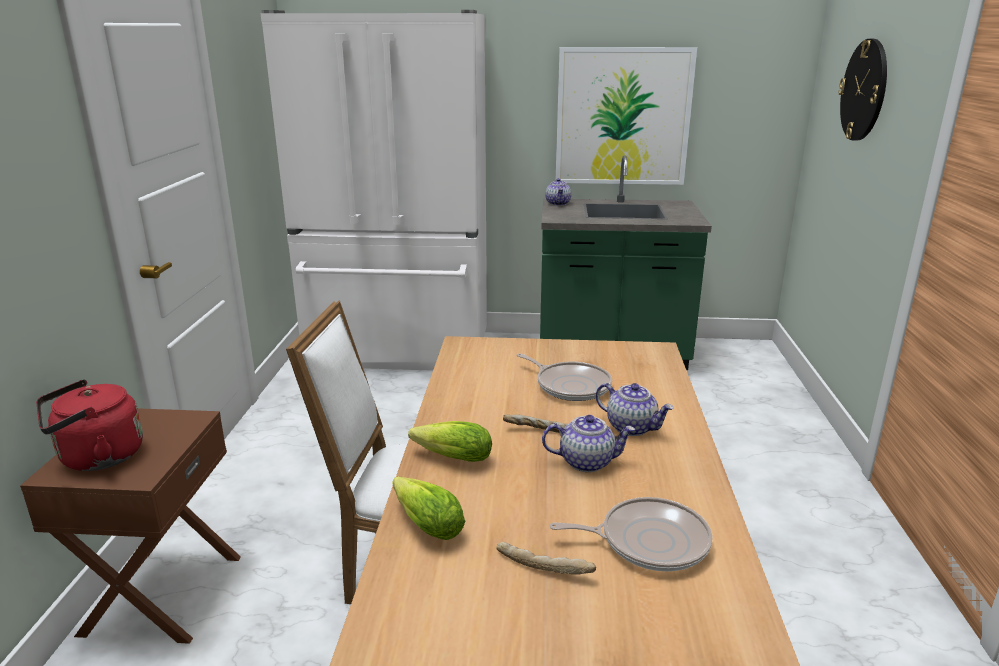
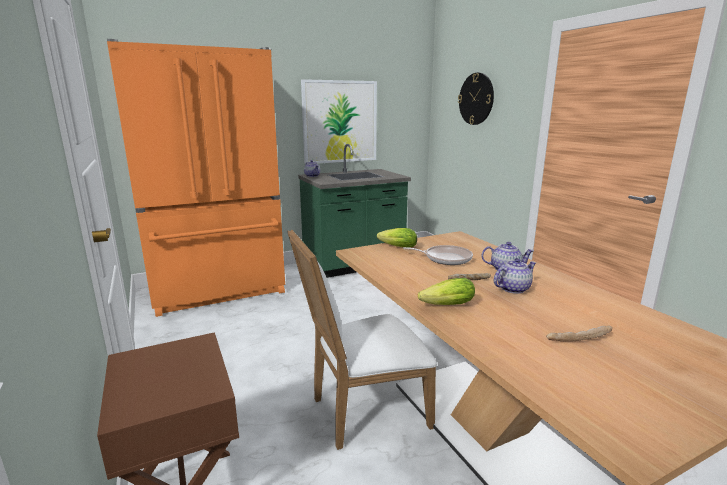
camera: 30 degrees left, 5 degrees down
(97, 458) = (150, 391): red kettle -> none
(399, 352) = (219, 290): white fridge -> orange fridge
(425, 523) = (489, 340): lettuce -> lettuce (396, 247)
(648, 541) = (597, 313): frying pan -> none

